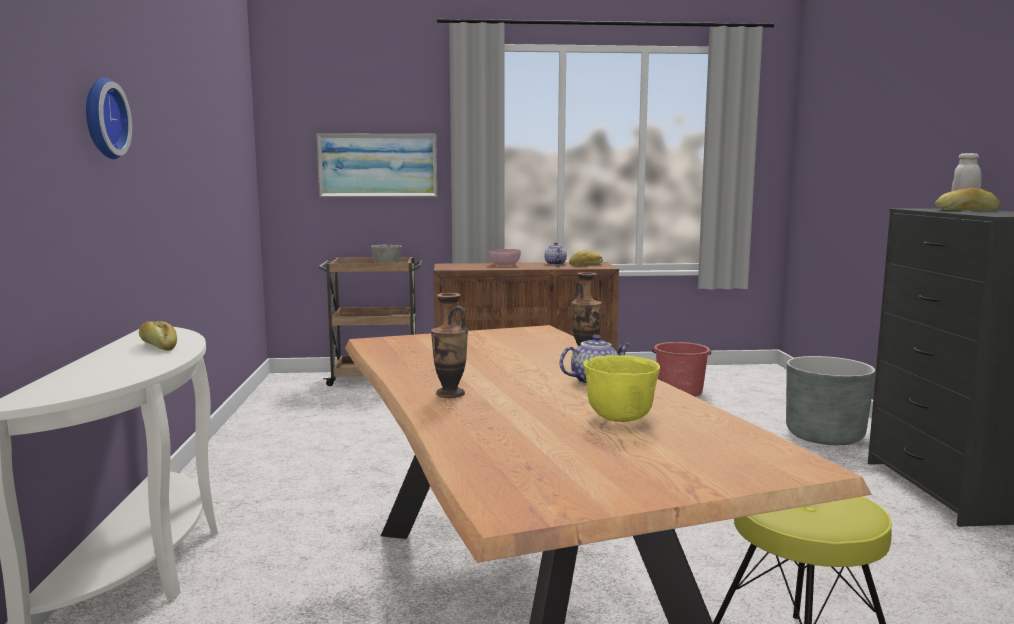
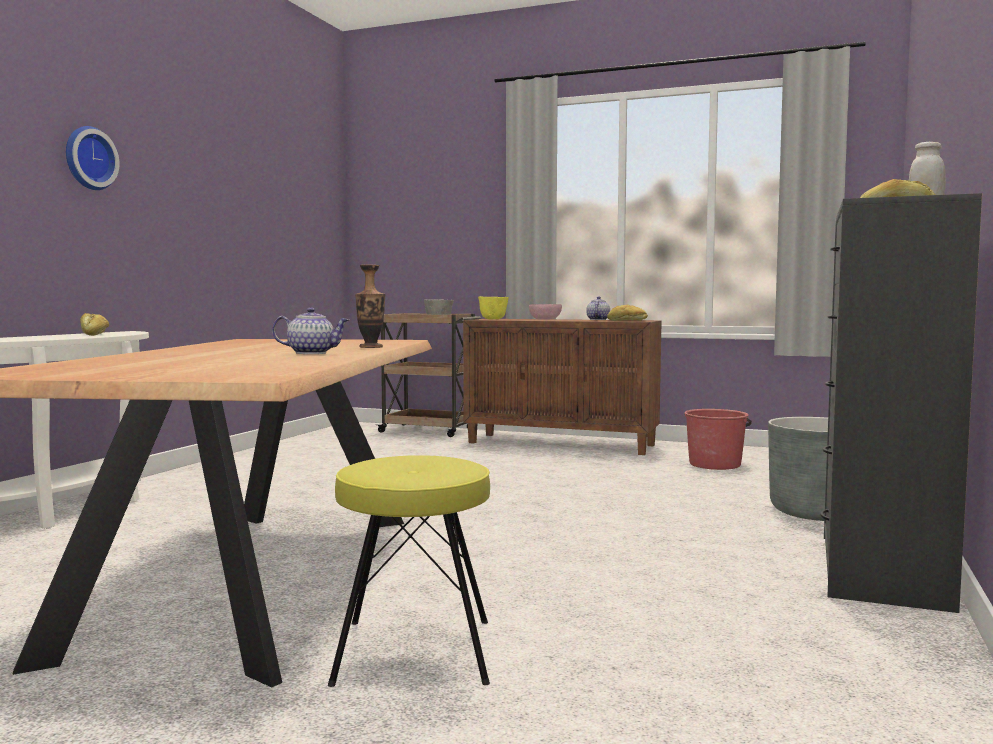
camera: 25 degrees right, 5 degrees down
(378, 165) = (445, 224): picture -> none
(450, 394) = (177, 352): vase -> none
(618, 417) = (240, 361): yellow bowl -> yellow bowl (493, 319)

